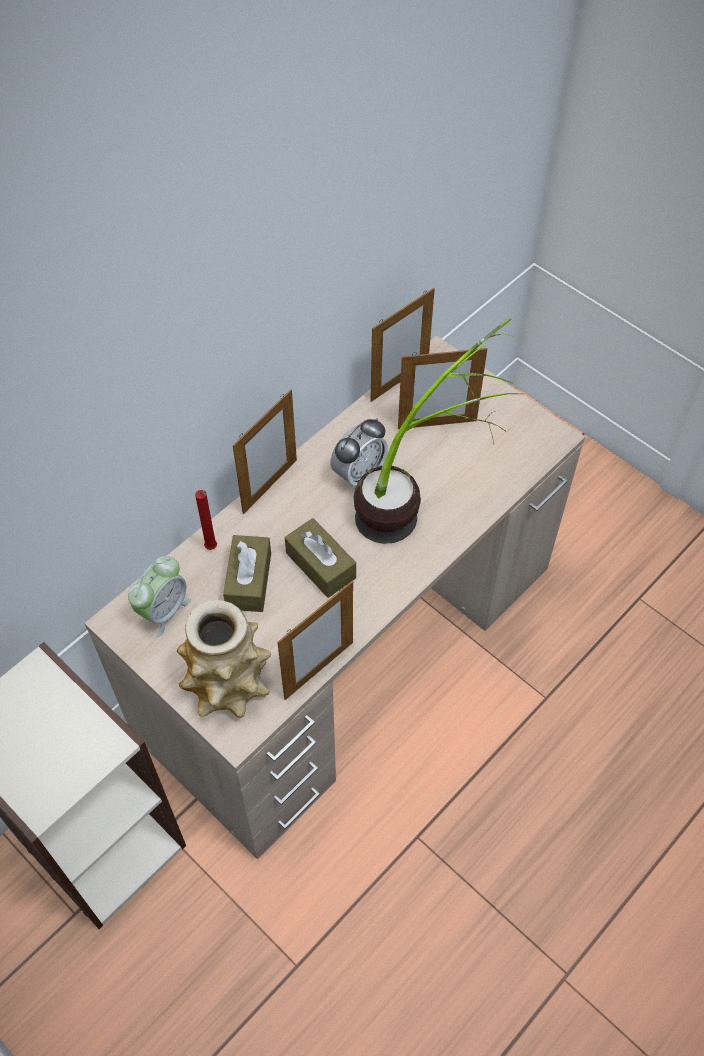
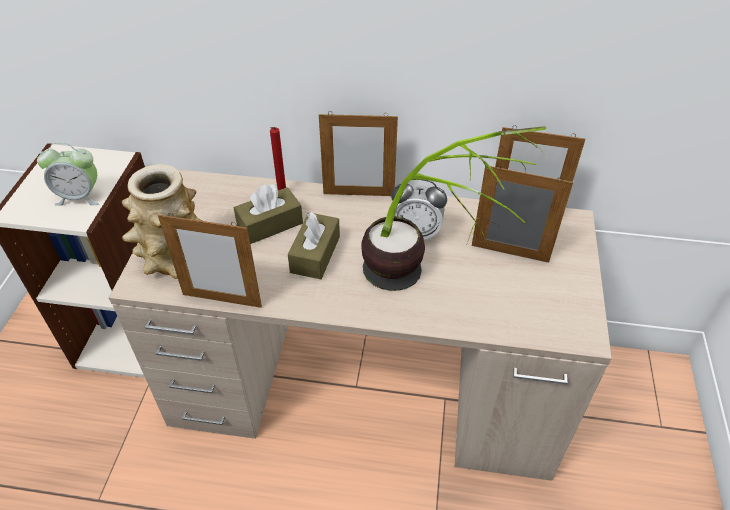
camera: 55 degrees right, 10 degrees down
(163, 610) = (213, 197): alarm clock -> alarm clock (80, 196)
(437, 424) = (509, 253): picture frame -> picture frame turned 150 degrees clockwise

